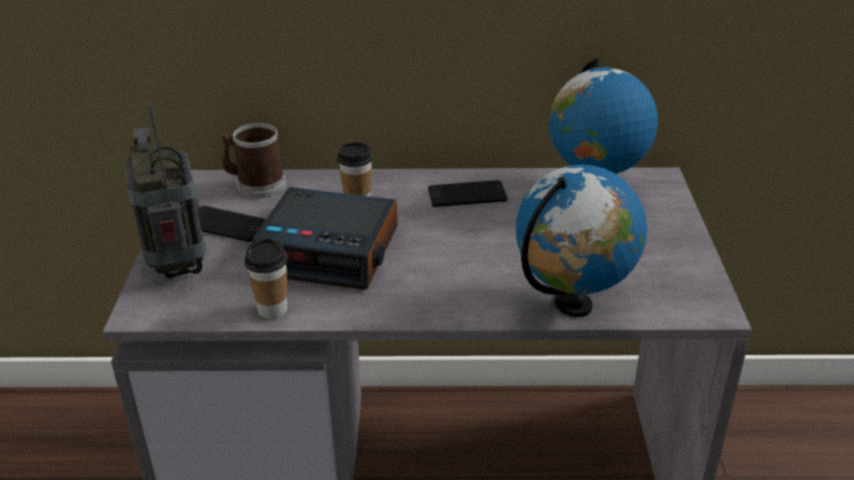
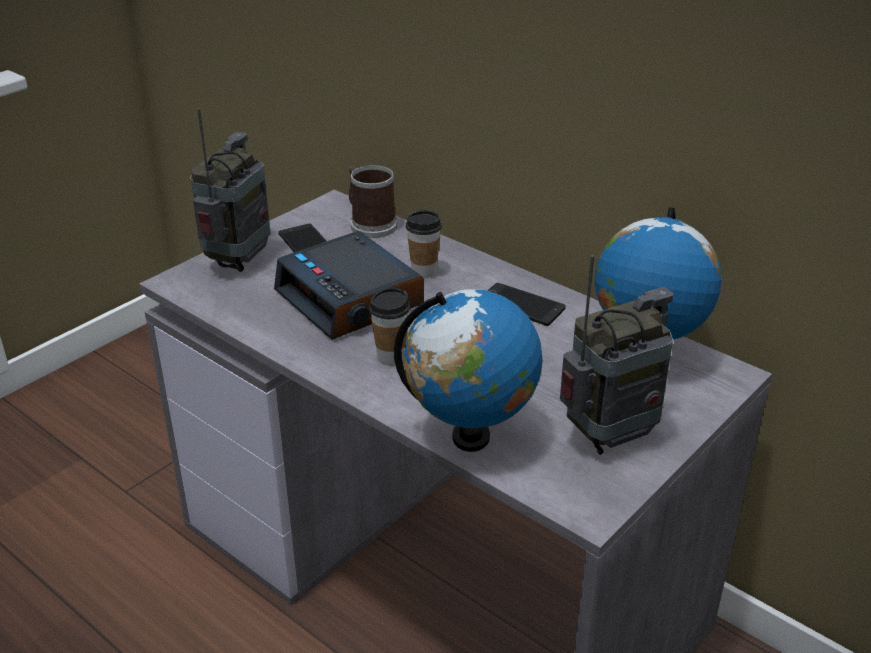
camera: 40 degrees right, 0 degrees up
(272, 309) = (252, 322): cup -> cup (391, 357)
(654, 255) = (610, 437): none -> radio

